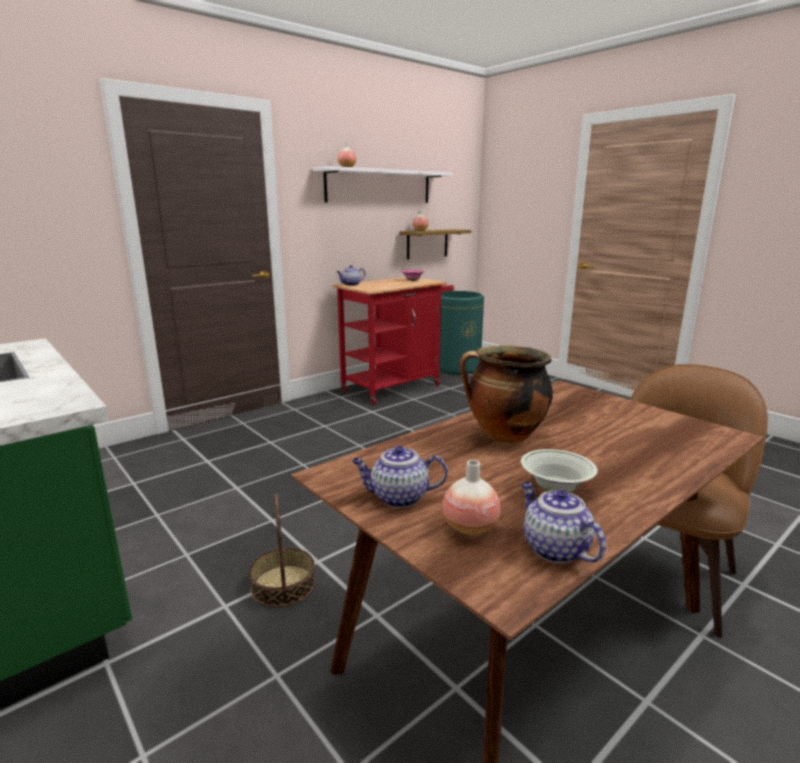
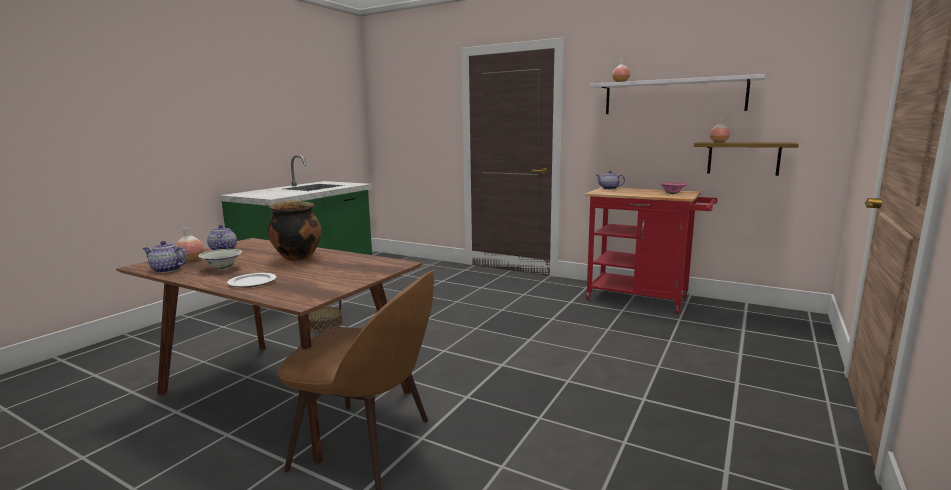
camera: 70 degrees right, 5 degrees down
(457, 368) = (753, 314): green trash can -> none
(554, 548) = (166, 270): teapot -> teapot turned 120 degrees counterclockwise
(646, 463) = (253, 282): none -> plate

